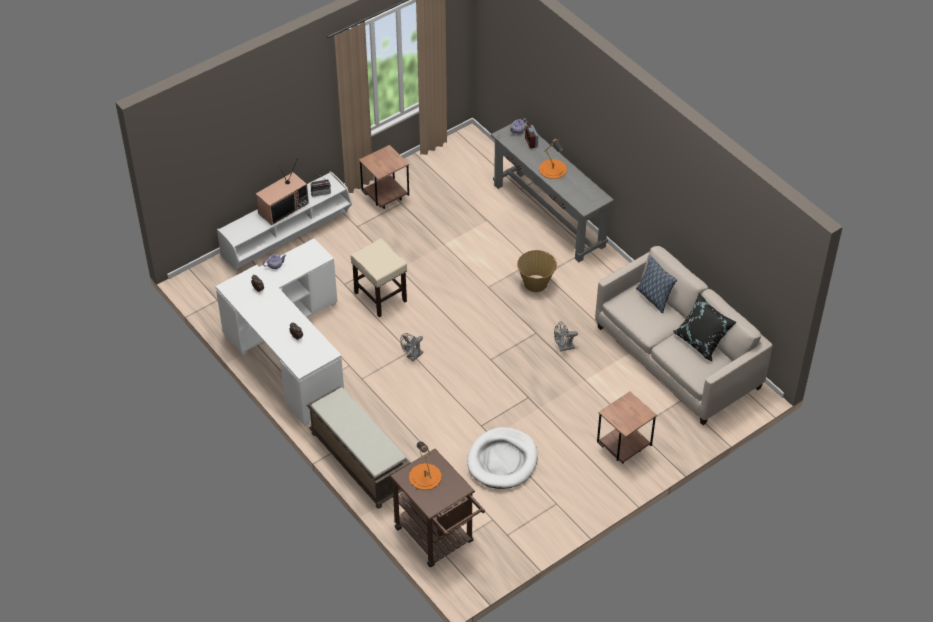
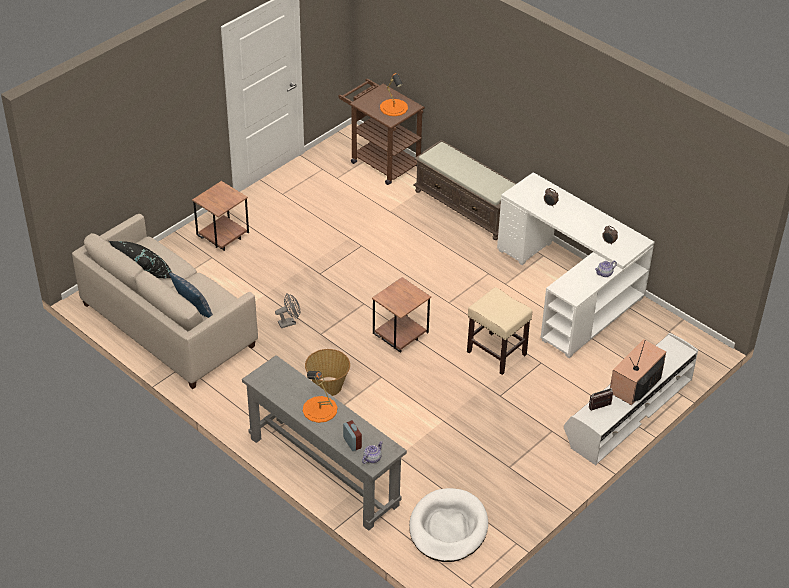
camera: 170 degrees right, 5 degrees down
(385, 198) = (530, 472): brown side table -> brown side table (400, 340)
(413, 357) = (443, 298): grey fan -> none
(502, 460) = (336, 220): white dog bed -> white dog bed (448, 528)

